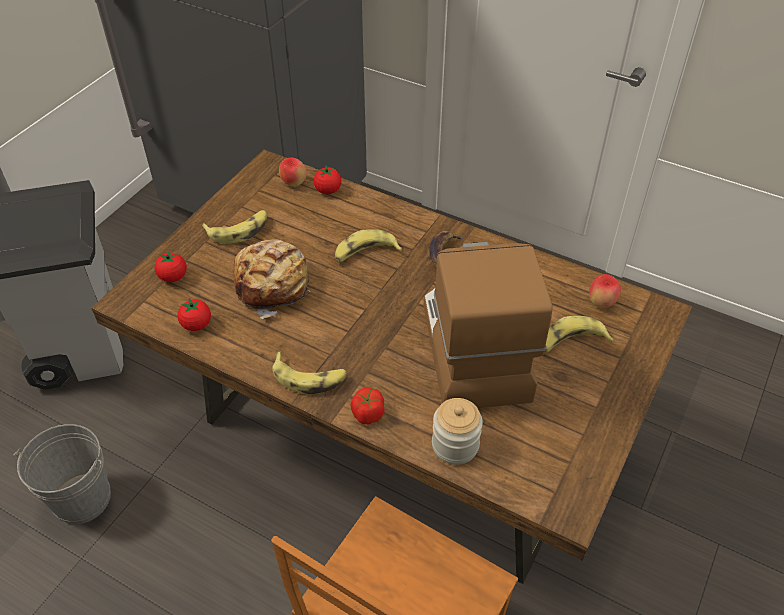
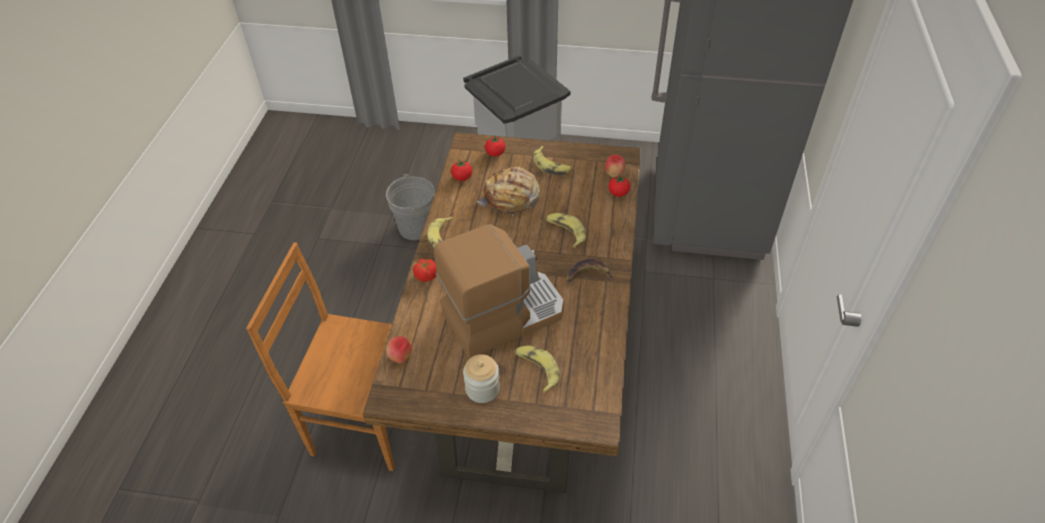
camera: 70 degrees right, 0 degrees up
(455, 445) = (418, 325): jar -> jar (482, 389)
(601, 303) = (588, 381): apple -> apple (401, 358)

